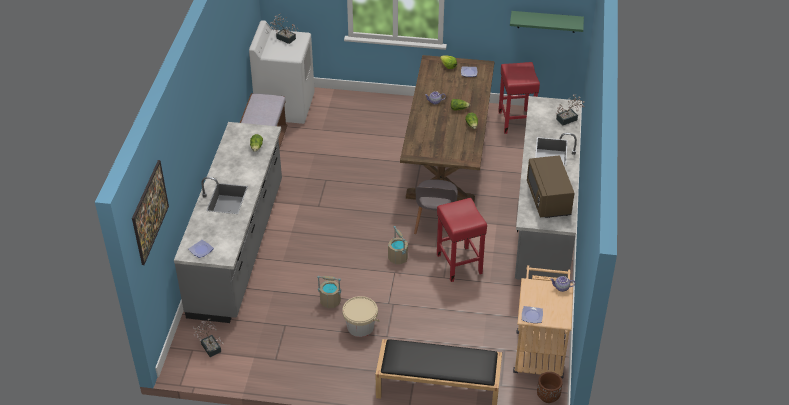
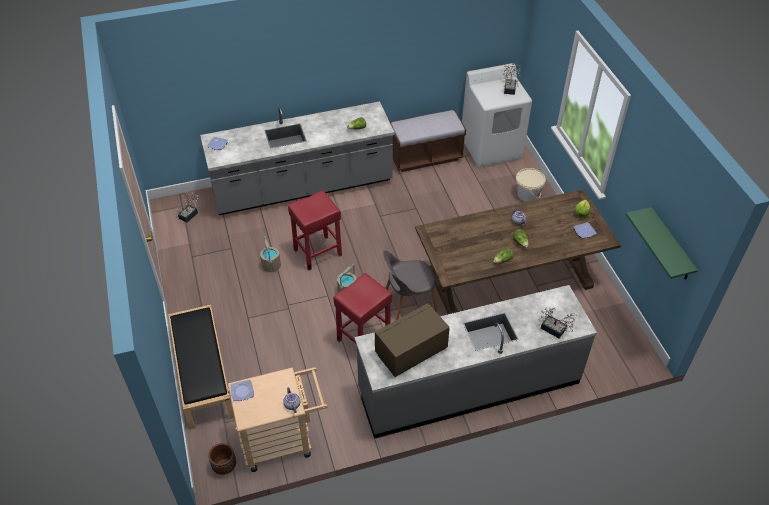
camera: 65 degrees right, 5 degrees up
(152, 223) = (168, 86): picture -> none
(360, 326) = (251, 296): beige bucket -> beige bucket (528, 194)
(515, 121) = (601, 315): red stool -> red stool (318, 252)

